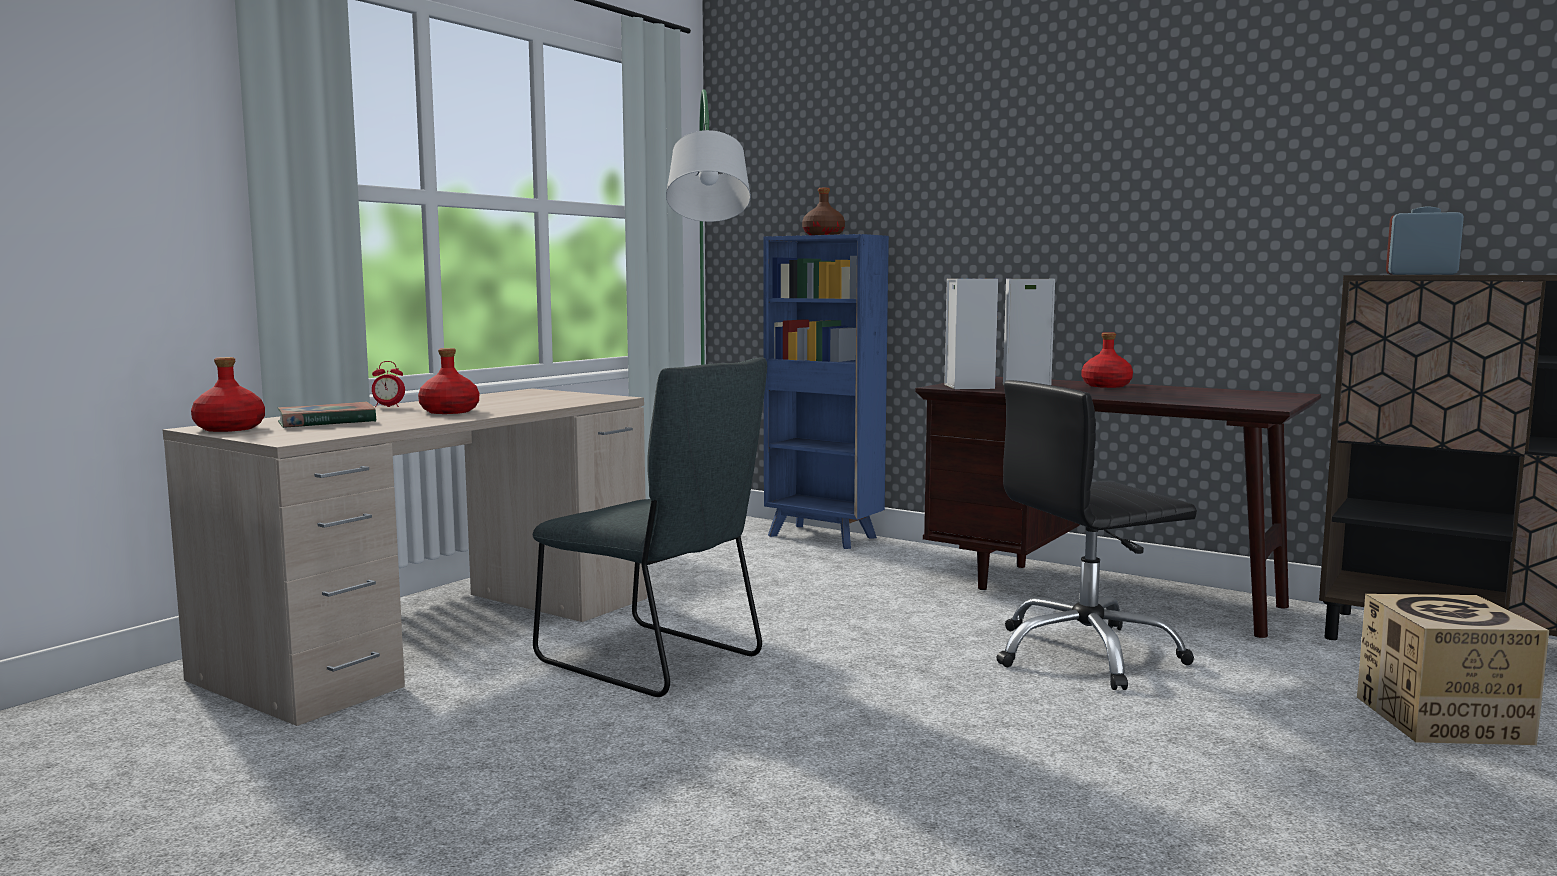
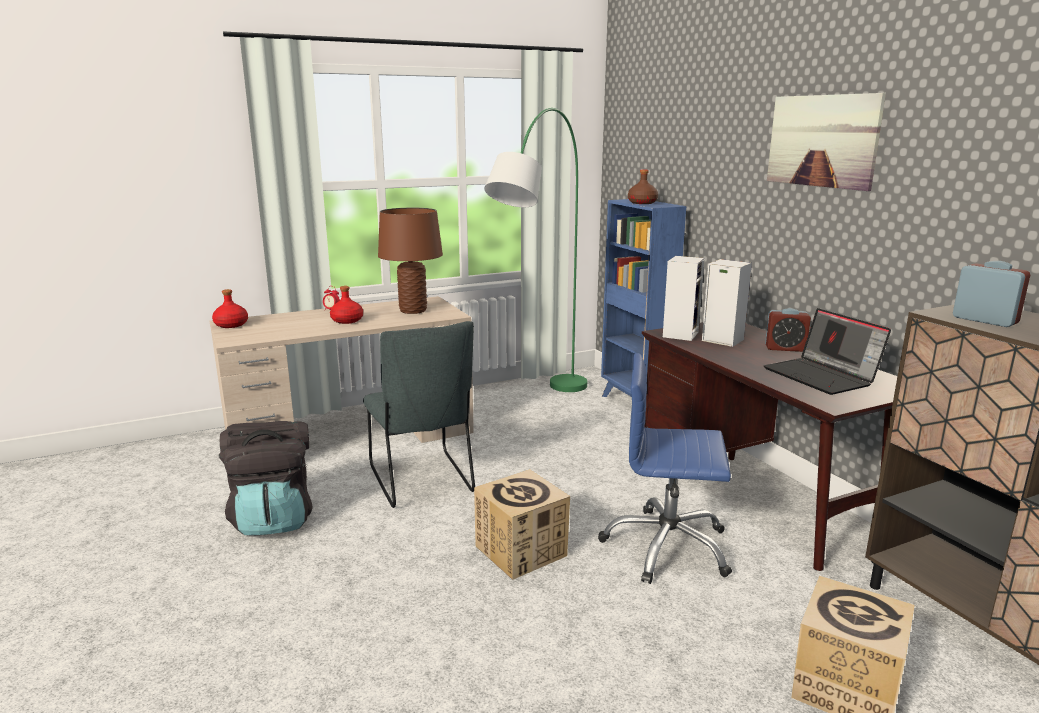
camera: 30 degrees right, 10 degrees up
(327, 422) = (277, 324): book -> none
(466, 755) = (274, 518): none -> black backpack
(534, 398) = (413, 310): none -> brown table lamp
(924, 698) = (521, 551): none -> cardboard box
(1086, 654) = (667, 547): black office chair -> blue office chair
(1106, 386) = (785, 348): red bottle -> alarm clock
(1107, 125) = (822, 141): none -> picture
(1200, 395) = (822, 376): none -> laptop

